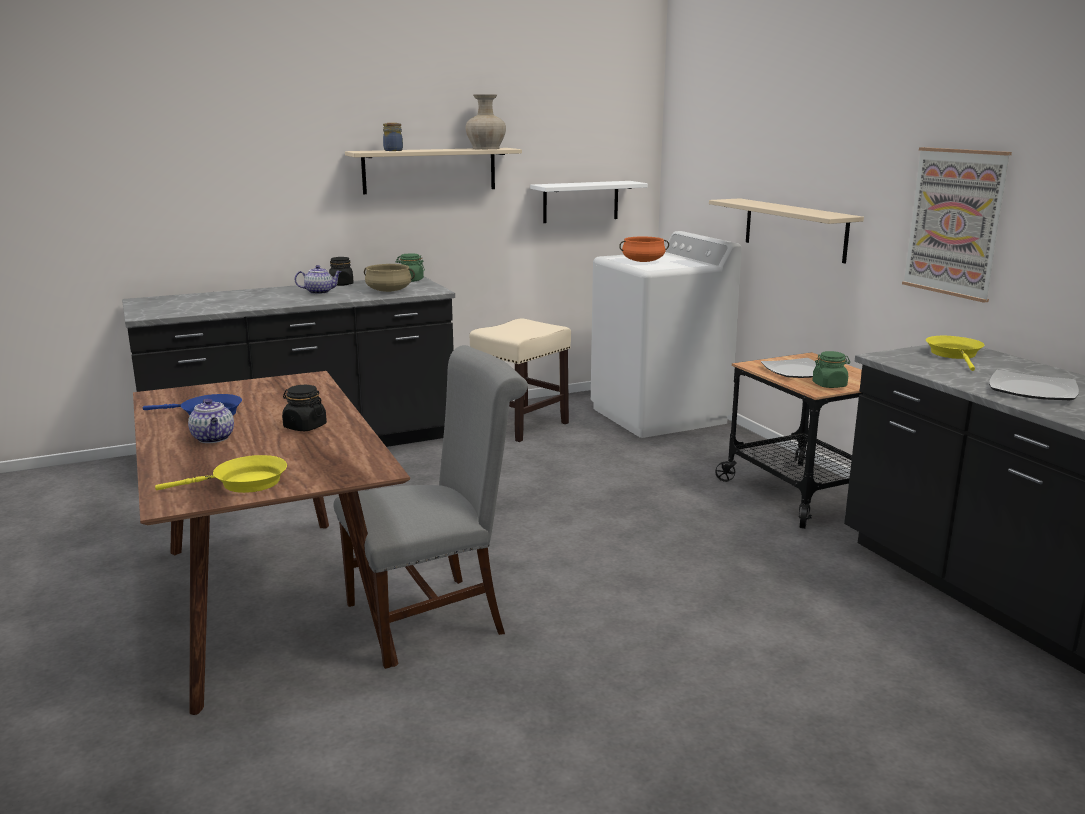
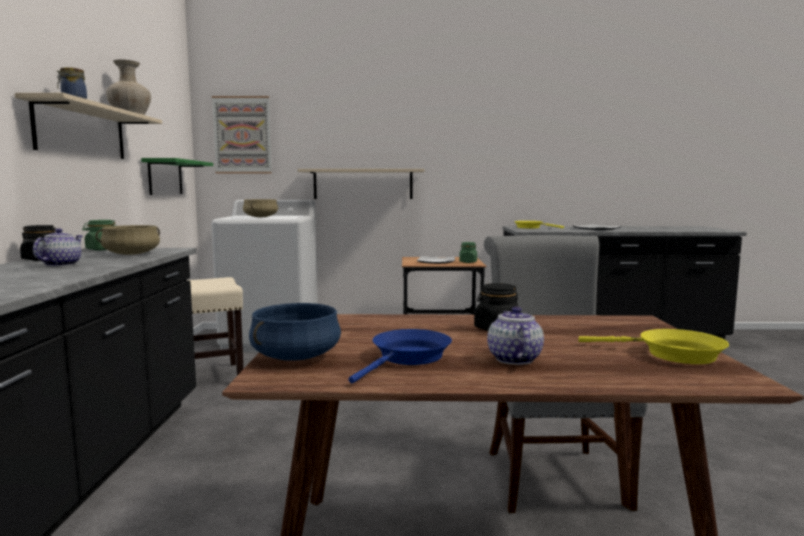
camera: 65 degrees left, 10 degrees down
(202, 391) = (295, 356): none -> blue cooking pot
(214, 439) = (513, 359): teapot -> teapot turned 90 degrees counterclockwise
(244, 483) = (672, 354): yellow frying pan -> yellow frying pan turned 105 degrees clockwise
(580, 201) = (165, 177): white shelf -> green shelf
(643, 261) = (261, 217): orange cooking pot -> beige cooking pot
(955, 222) = (489, 165): picture -> picture (242, 135)

